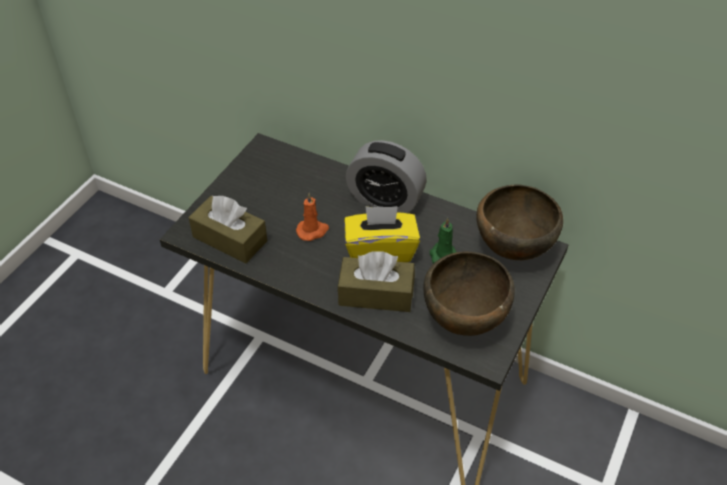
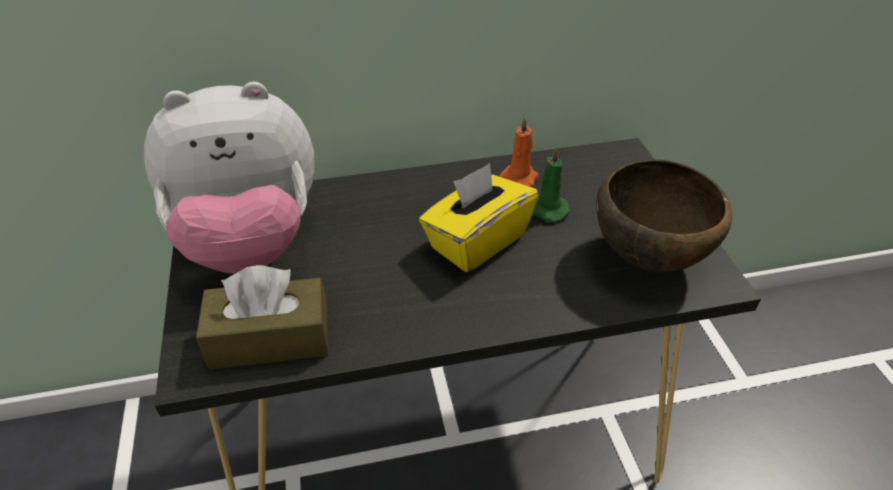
camera: 40 degrees left, 5 degrees down
(267, 181) = (250, 242): none -> plush toy
(313, 231) = (373, 265): orange candle -> orange candle (520, 177)
(376, 294) = (528, 290): brown tissue box -> none
(385, 200) = (420, 189): alarm clock -> none
(512, 250) = (600, 168): brown bowl -> none

